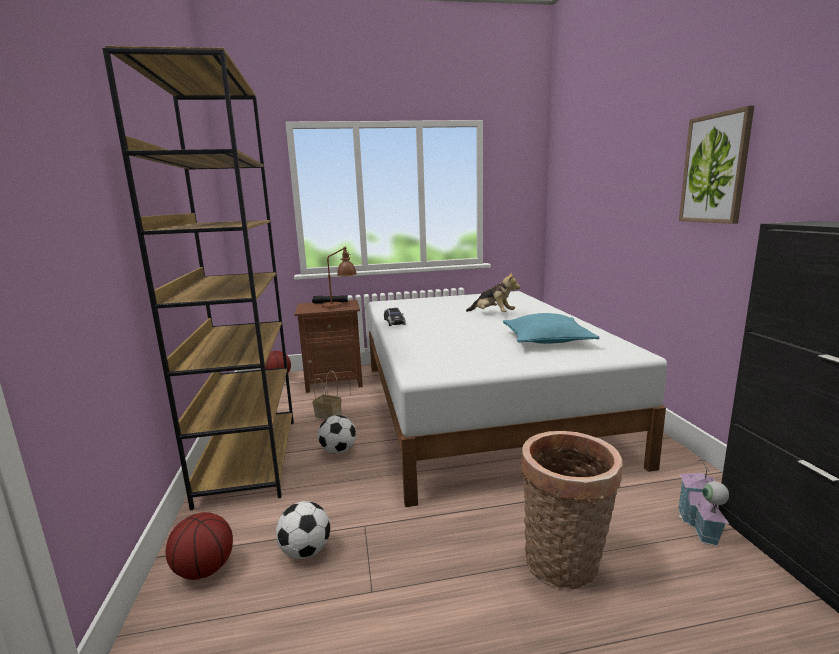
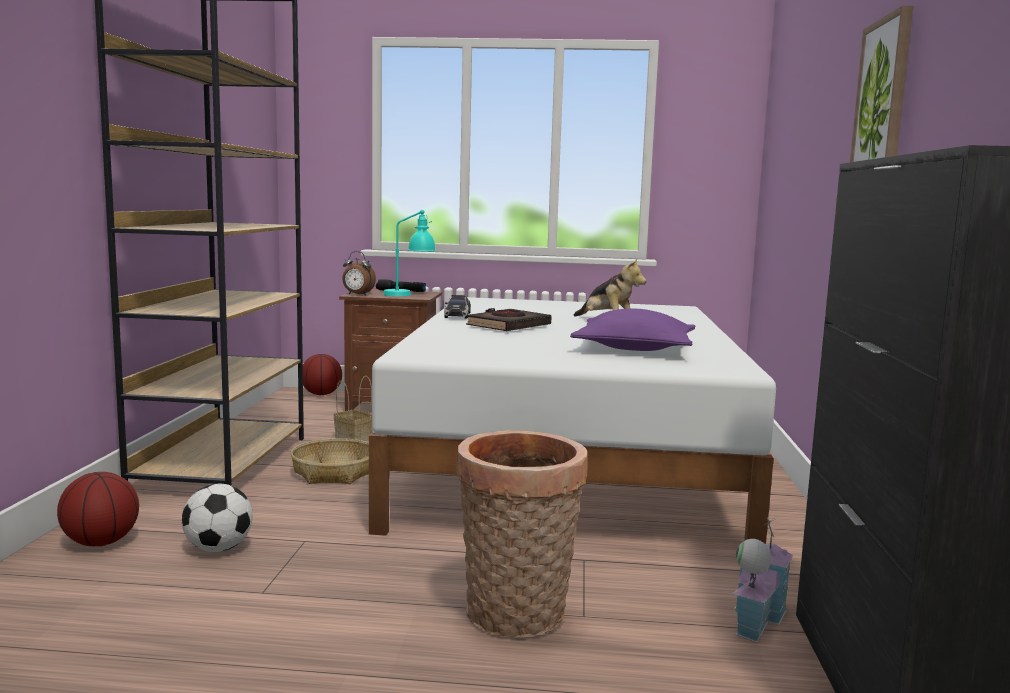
camera: 15 degrees right, 5 degrees down
(305, 310) = (357, 294): none -> alarm clock
(338, 451) = (335, 473): football -> basket
(340, 306) = (409, 295): brown table lamp -> turquoise table lamp
(441, 329) = (508, 326): none -> black book
(547, 340) = (634, 348): turquoise pillow -> purple pillow

